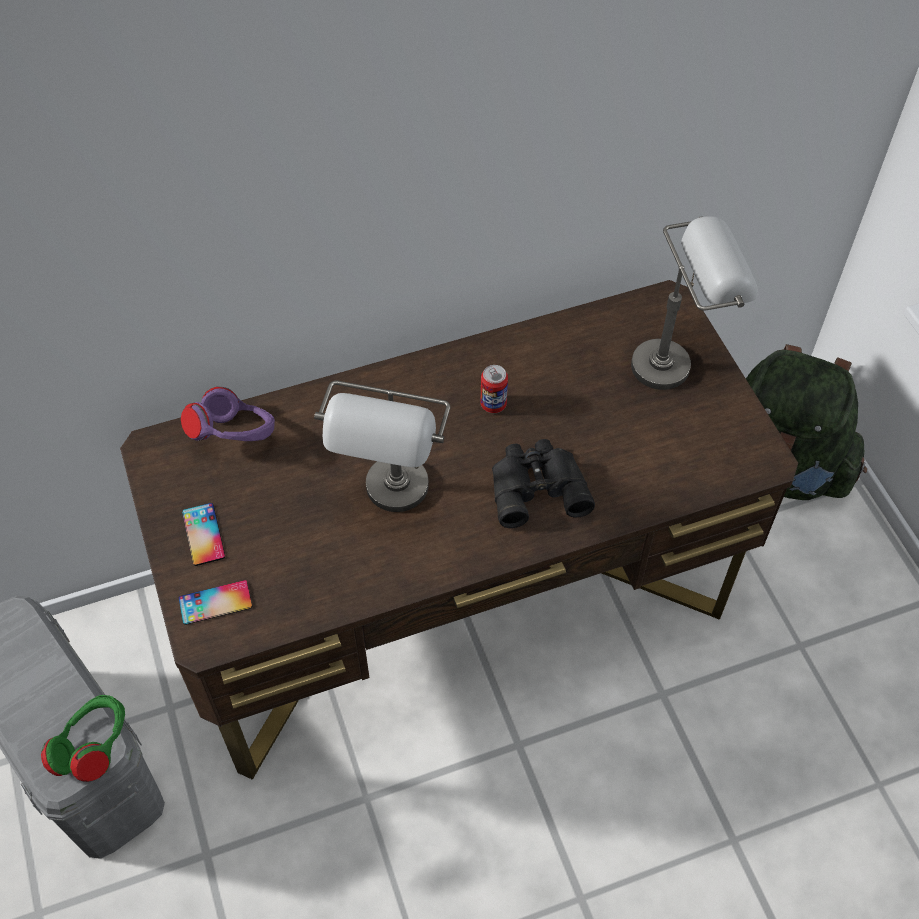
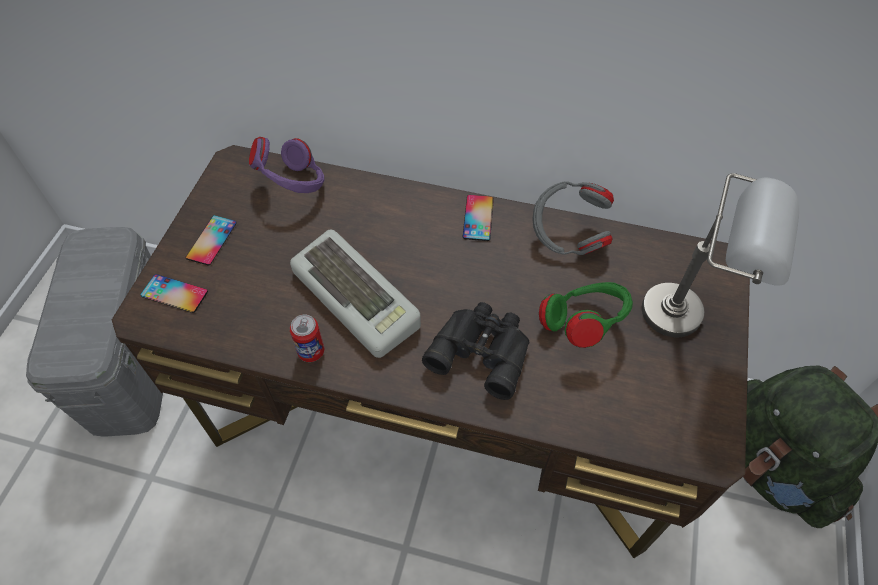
camera: 35 degrees right, 0 degrees up
(95, 748) = (83, 355): green headphones -> green headphones (583, 325)
(394, 504) = (359, 297): grey table lamp -> keyboard
(439, 373) = (478, 218): none -> phone
(493, 404) = (501, 264): can -> can (311, 351)
(530, 347) = (568, 236): none -> grey headphones

